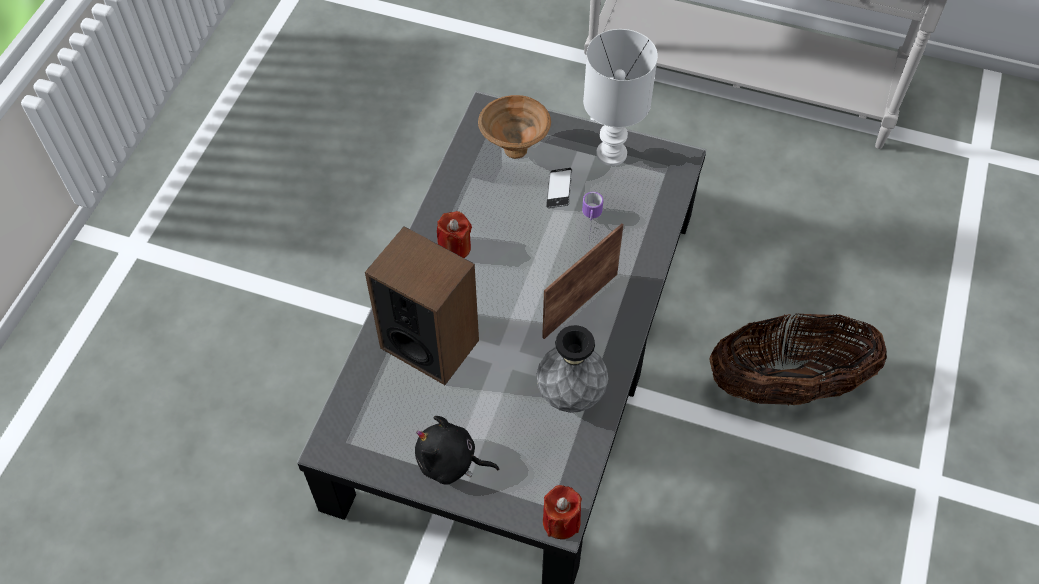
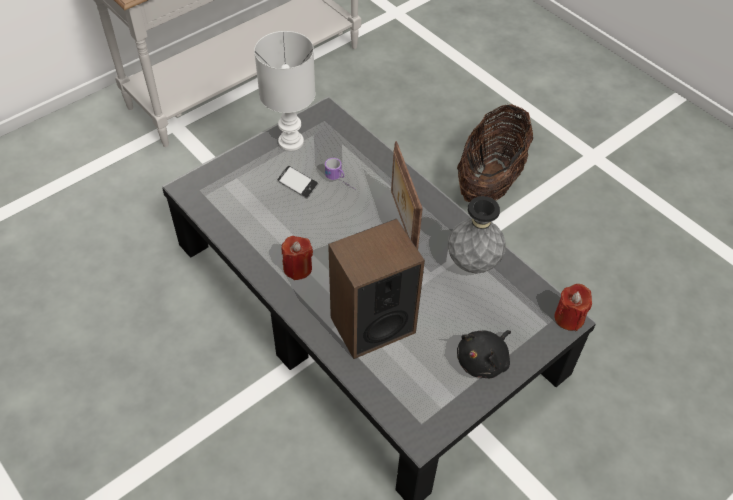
camera: 60 degrees left, 5 degrees down
(513, 150) = (239, 191): brown bowl -> none

